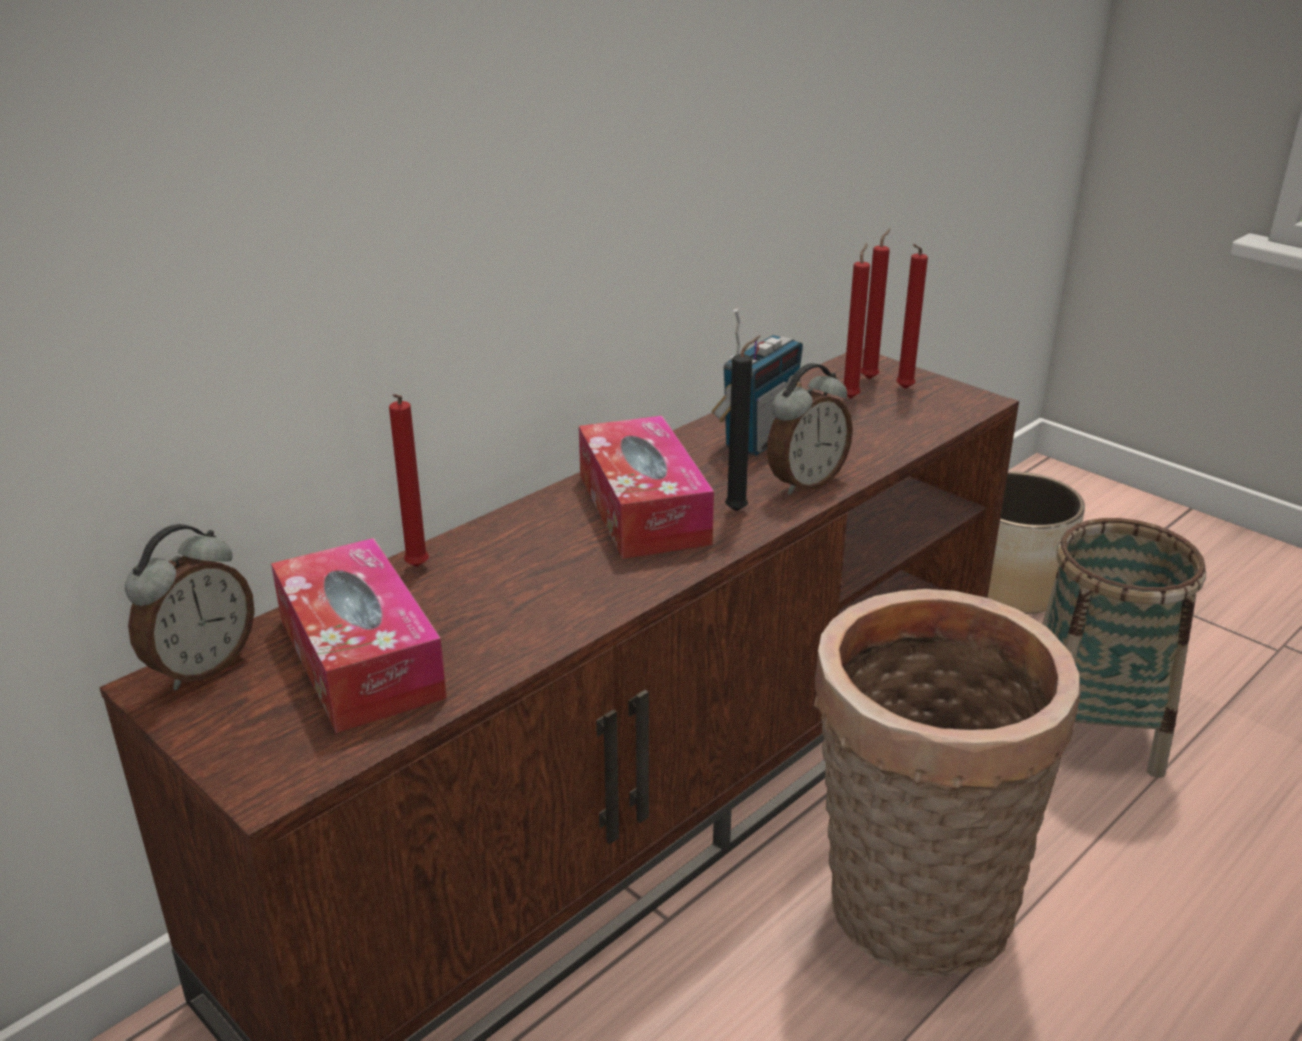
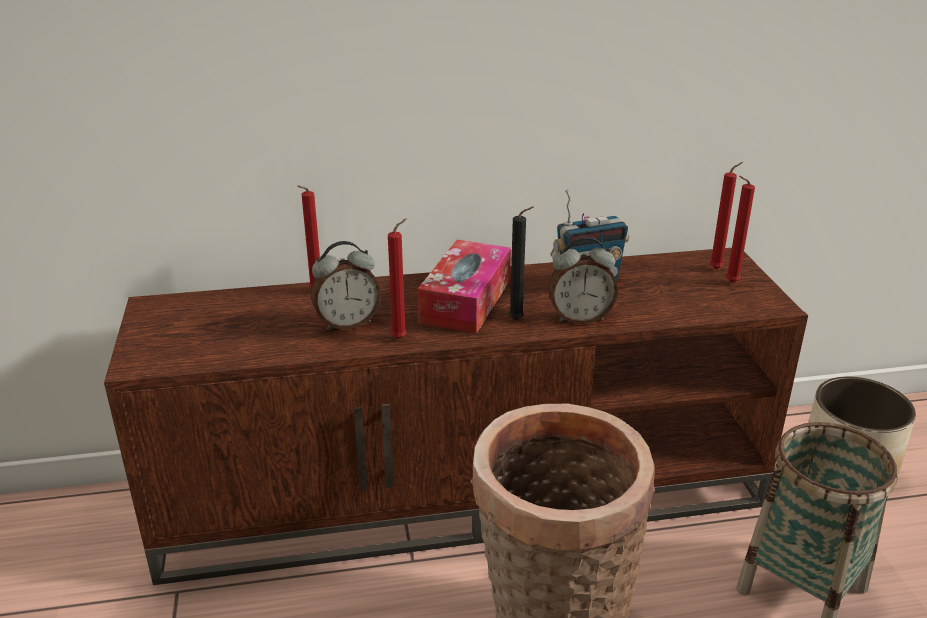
camera: 35 degrees right, 0 degrees up
(201, 667) = (173, 303): alarm clock -> alarm clock (347, 323)
(360, 657) = (238, 324): tissue box -> none
(851, 397) = (685, 277): red candle -> red candle (401, 338)

